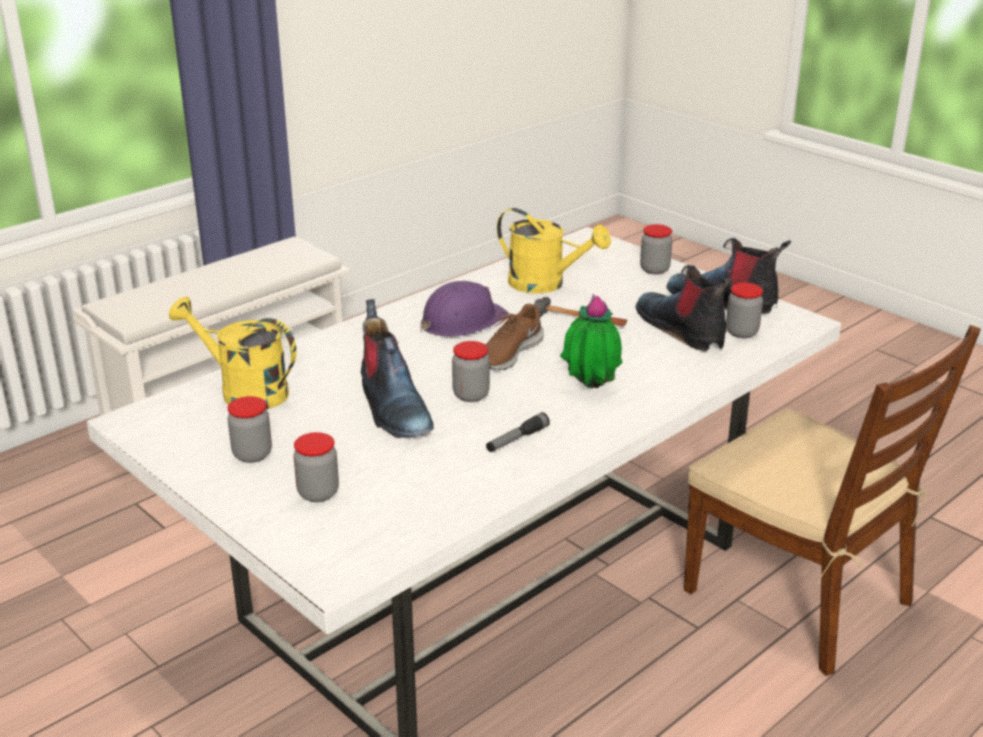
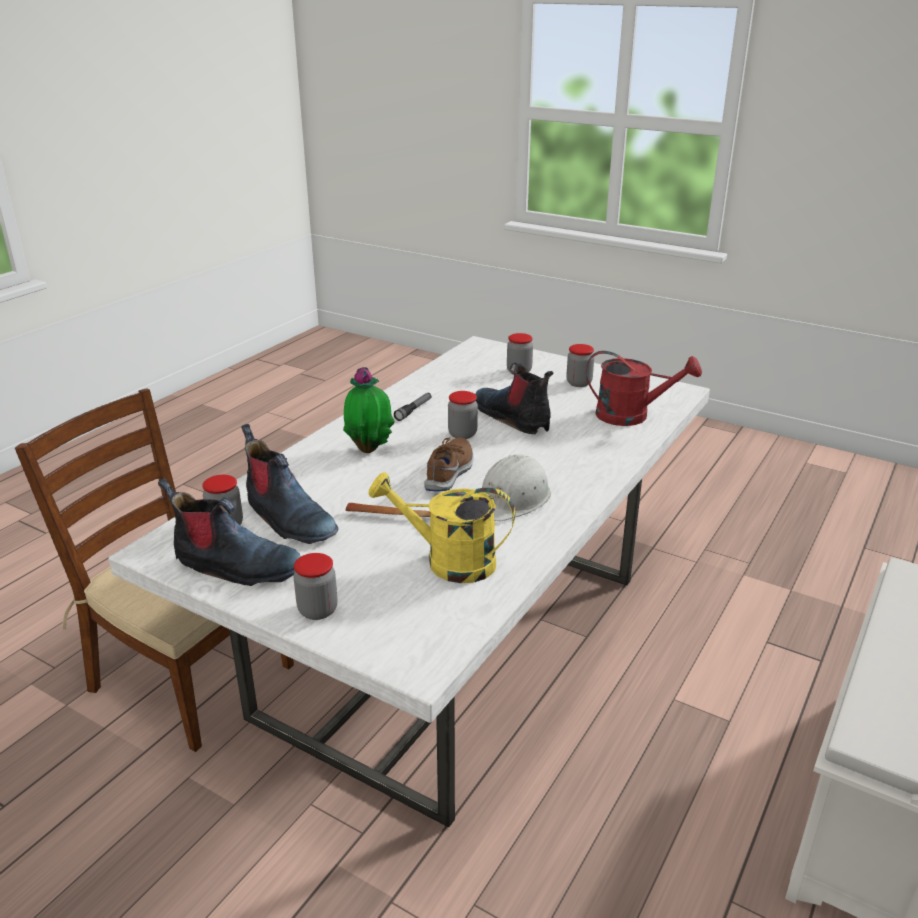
camera: 165 degrees right, 0 degrees up
(244, 391) = (632, 416): yellow watering can -> red watering can
(462, 321) = (512, 498): purple hard hat -> white hard hat

